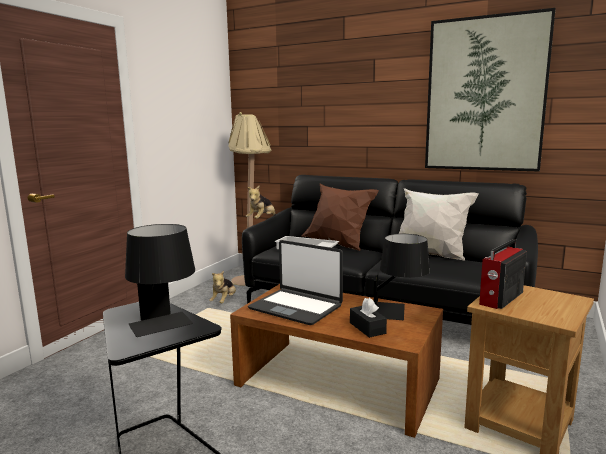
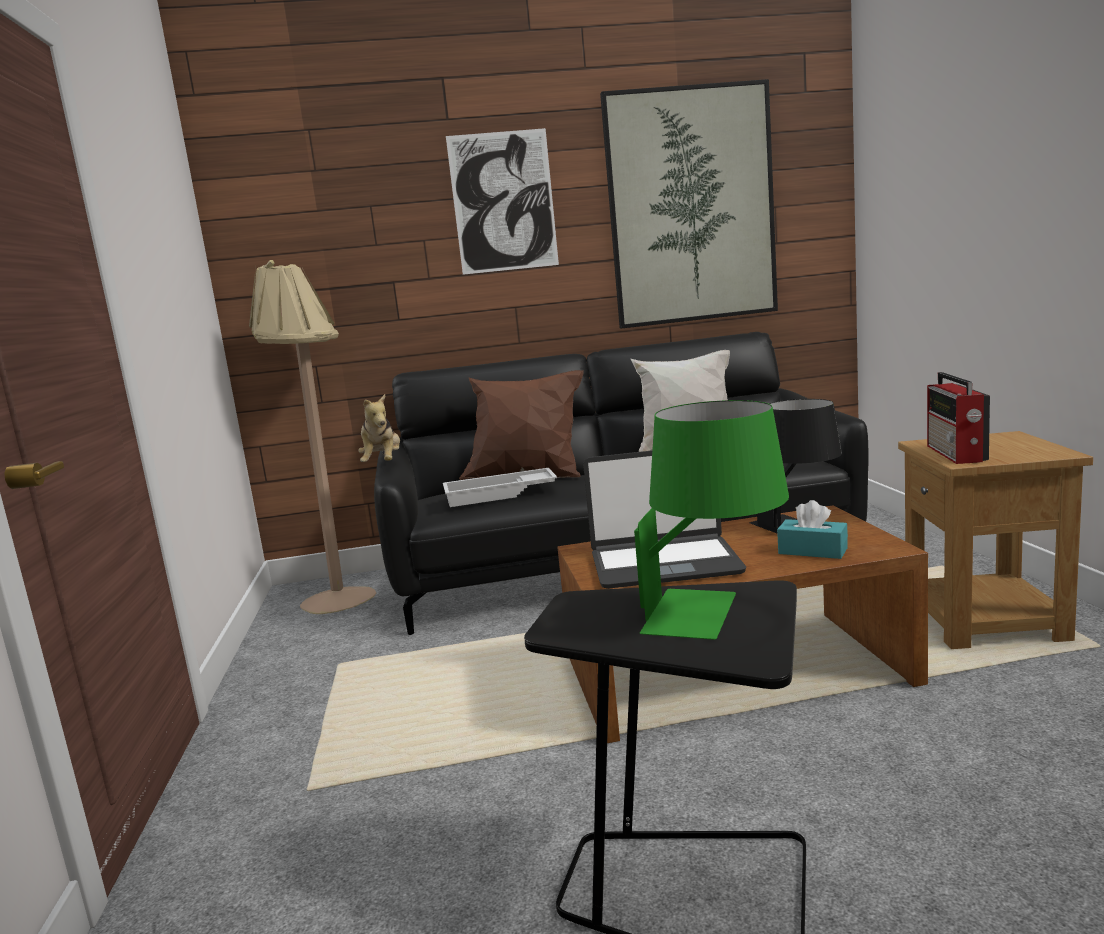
camera: 35 degrees left, 0 degrees up
(164, 328) = (715, 613): black table lamp -> green table lamp
(224, 301) = (350, 644): plush toy -> none
(367, 86) = (503, 202): none -> picture
(367, 328) = (812, 551): black tissue box -> turquoise tissue box

